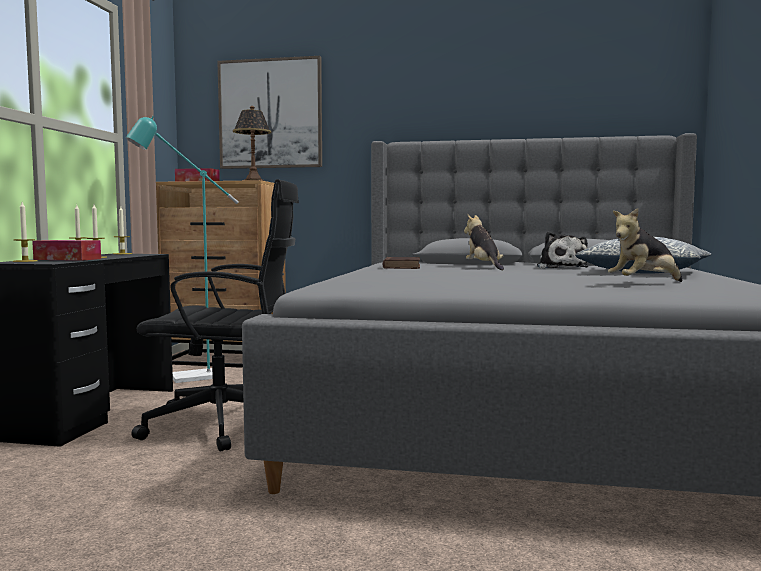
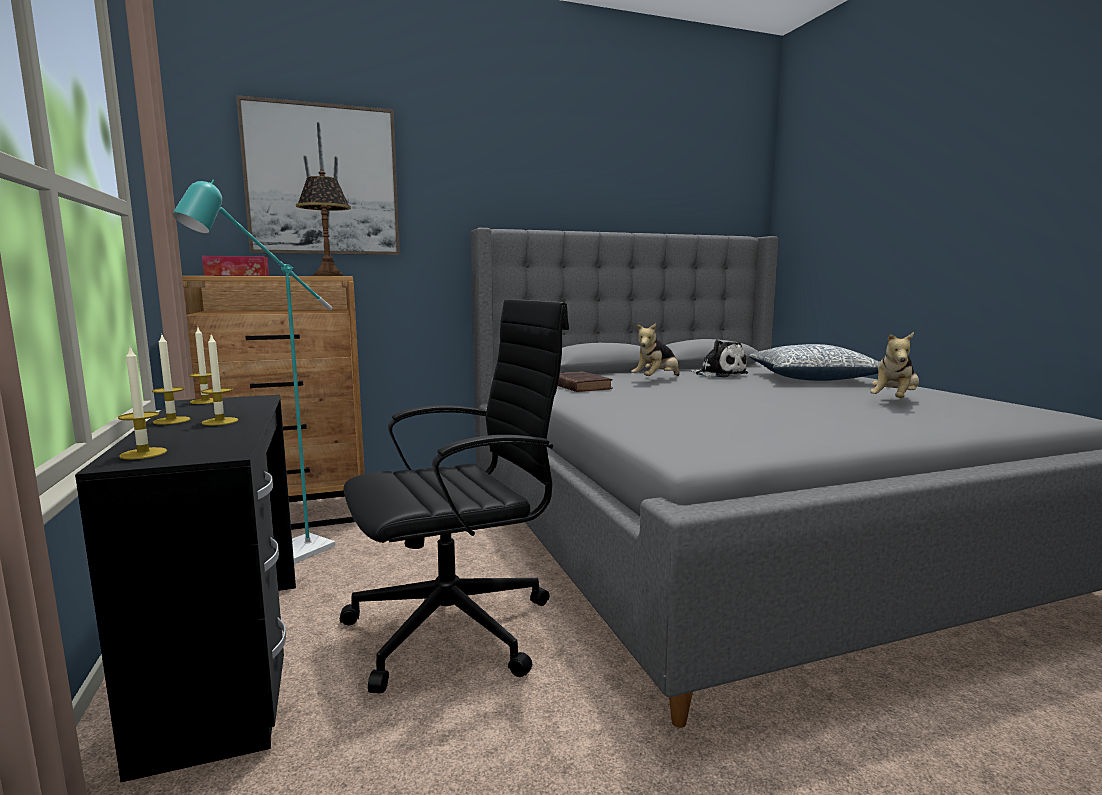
camera: 30 degrees left, 5 degrees up
(67, 259) = (195, 435): tissue box -> none
(484, 267) = (656, 380): plush toy -> plush toy turned 90 degrees counterclockwise

